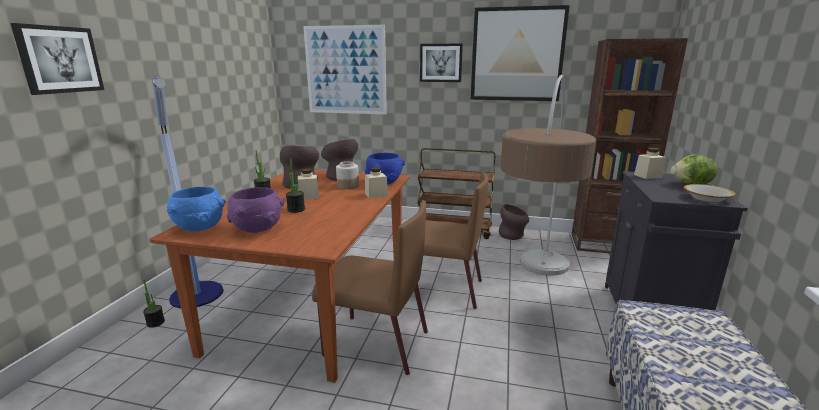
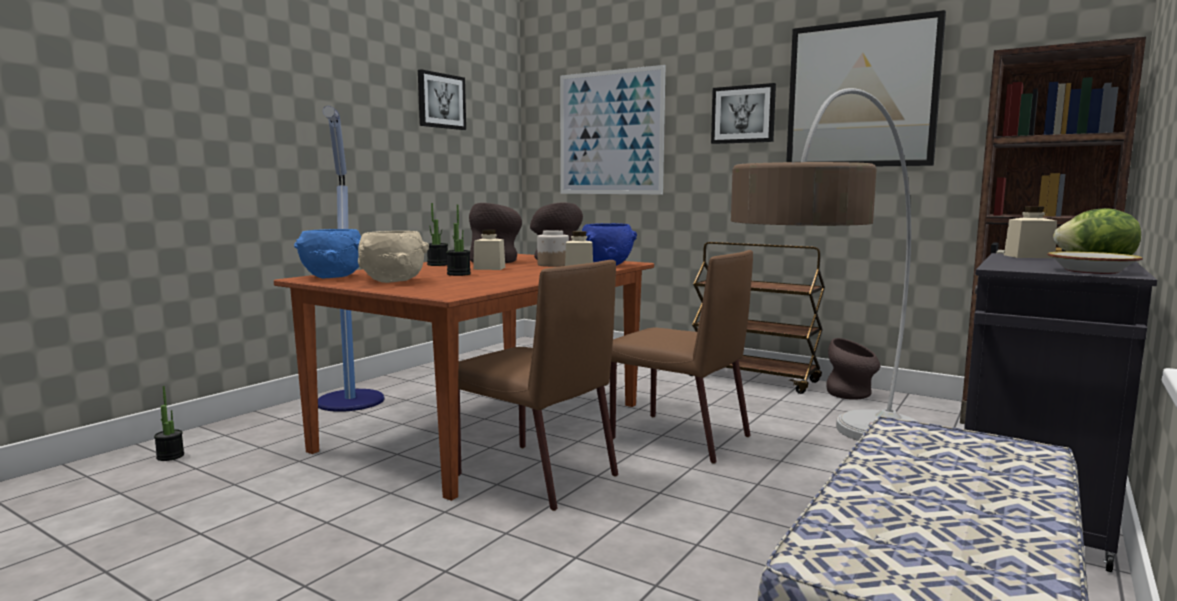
camera: 20 degrees right, 10 degrees down
(59, 59) = (238, 88): picture -> picture (441, 101)
(155, 323) = (288, 418): potted plant -> potted plant (170, 456)
(258, 229) = (393, 281): purple bowl -> beige bowl

